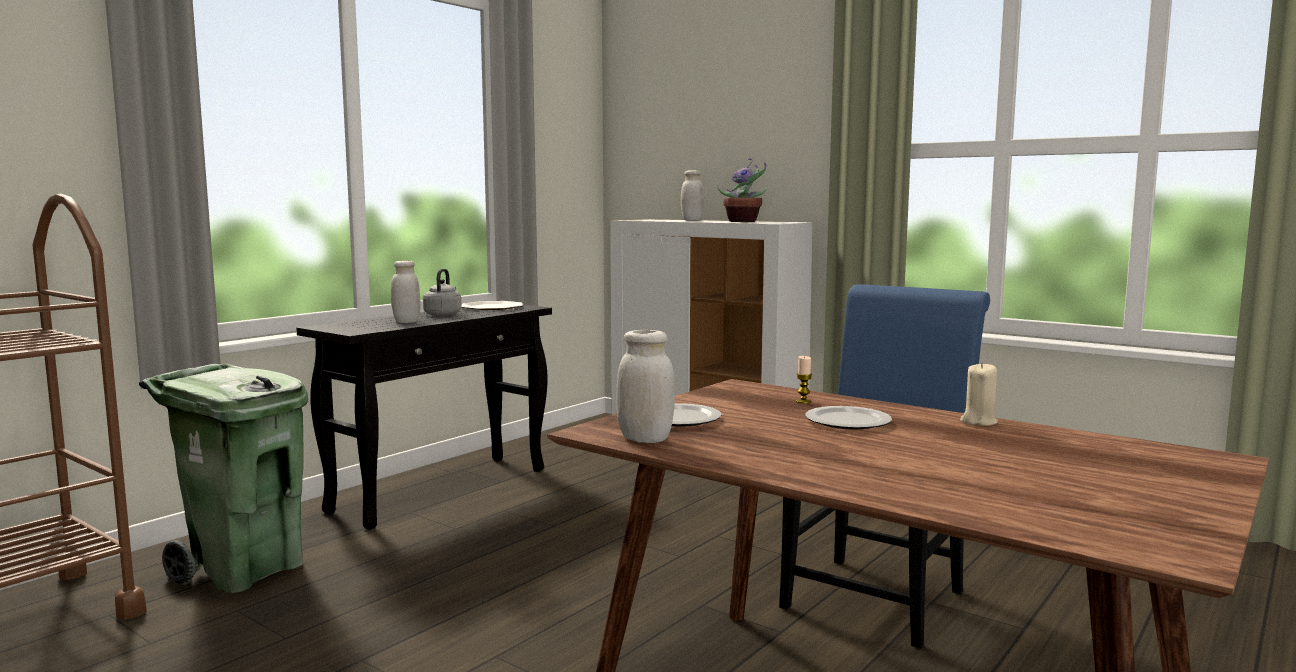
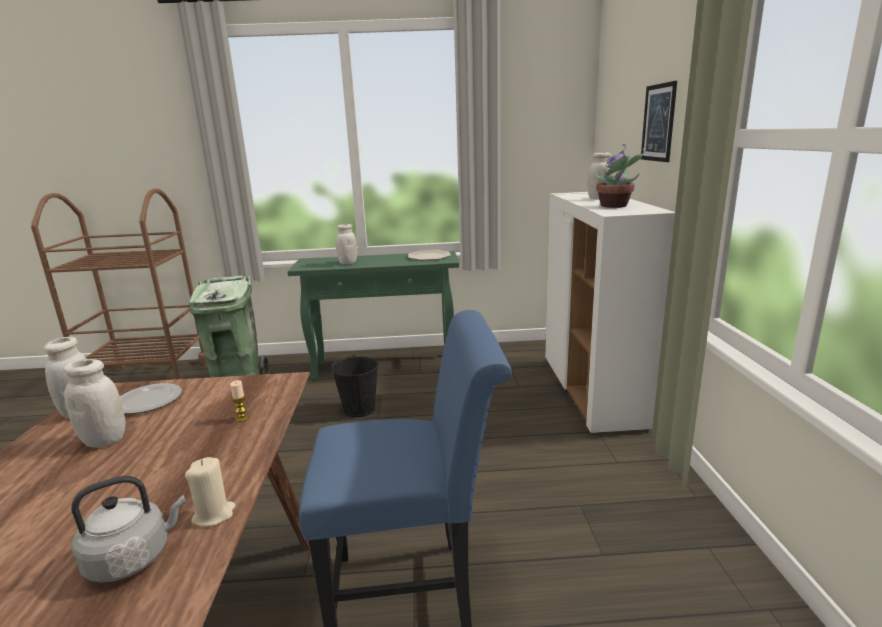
camera: 50 degrees right, 10 degrees up
(442, 489) = (385, 367): black console table -> green console table
(443, 314) = (385, 259): grey kettle -> grey kettle (133, 558)
(512, 527) = (359, 409): none -> black bucket
(752, 142) = (658, 123): none -> picture
(758, 436) = (104, 440): none -> white jar
(847, 421) = (176, 456): plate -> none

